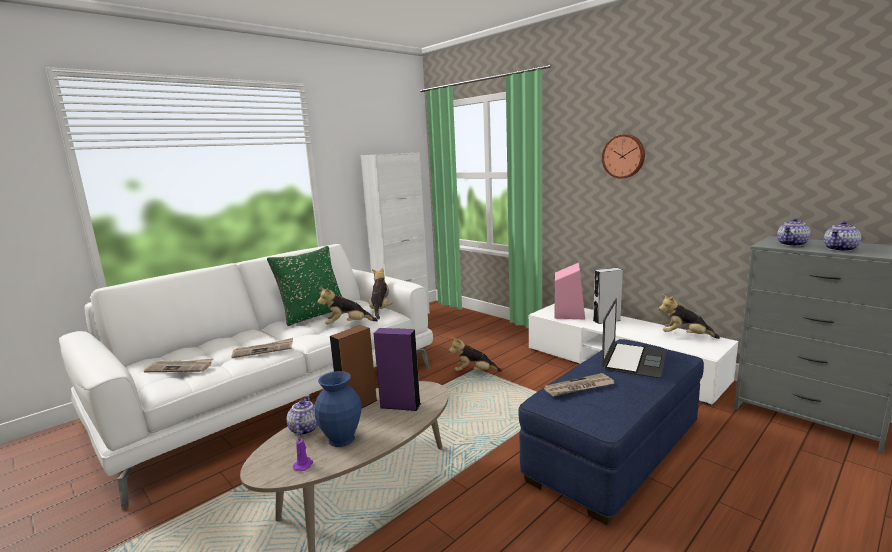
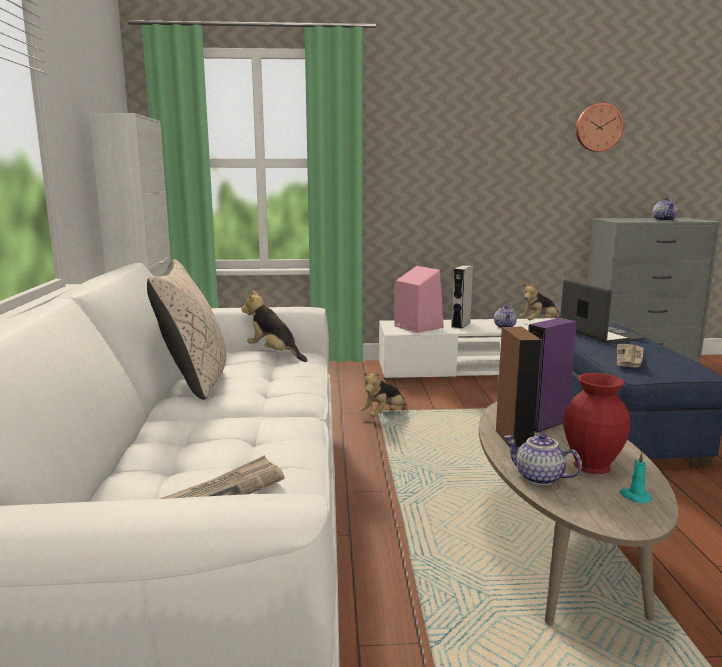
camera: 50 degrees left, 0 degrees up
(263, 350) = (277, 429): newspaper -> none
(303, 465) = (634, 497): purple candle -> turquoise candle
(313, 315) = (195, 380): green pillow -> beige pillow
(342, 439) = (593, 466): blue vase -> red vase
(347, 325) = (289, 376): plush toy -> none
(624, 156) = (457, 142): wall clock -> wall clock (598, 127)
(792, 244) = (631, 220): teapot -> teapot (505, 327)

